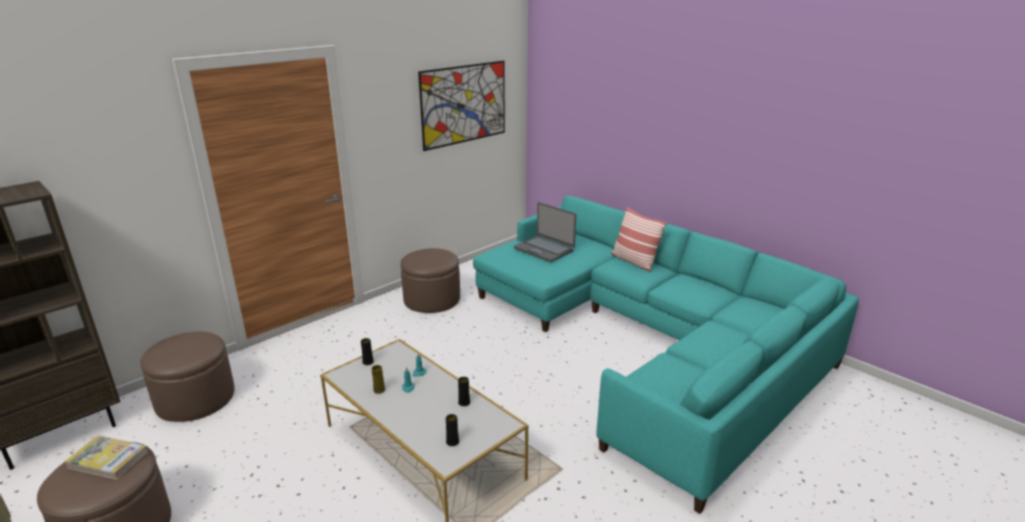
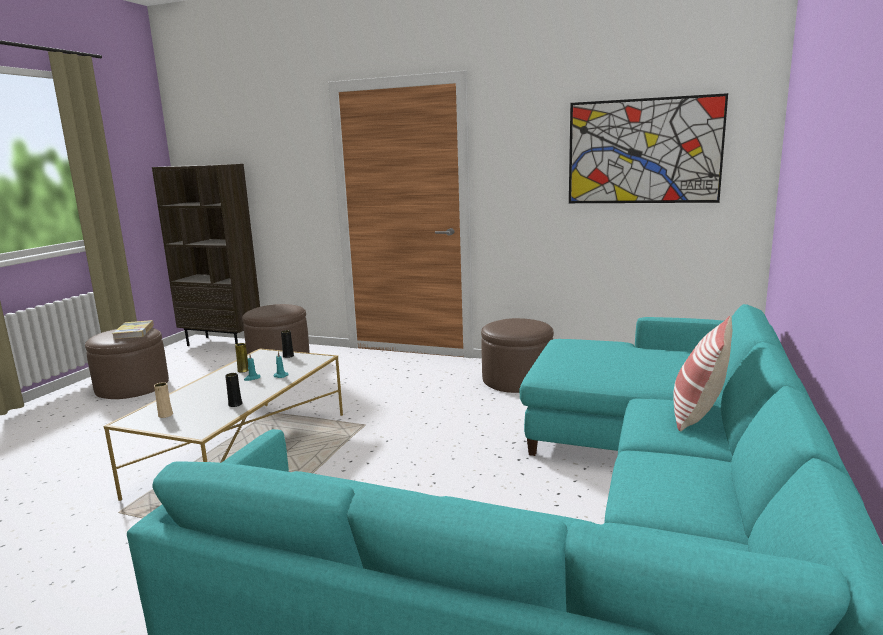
camera: 65 degrees right, 10 degrees down
(452, 442) = (165, 415): black vase -> beige vase
(544, 249) = (619, 356): laptop -> none

